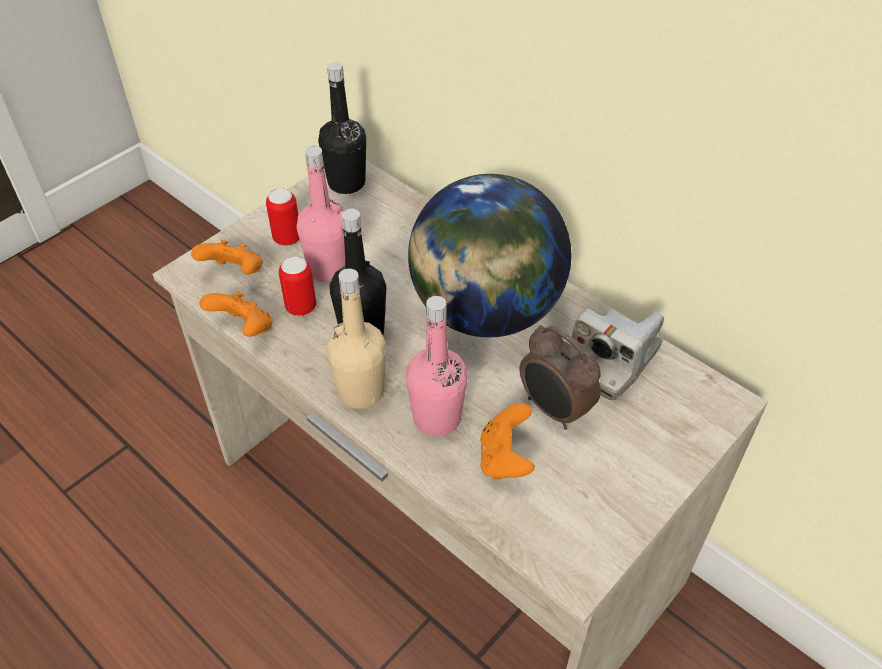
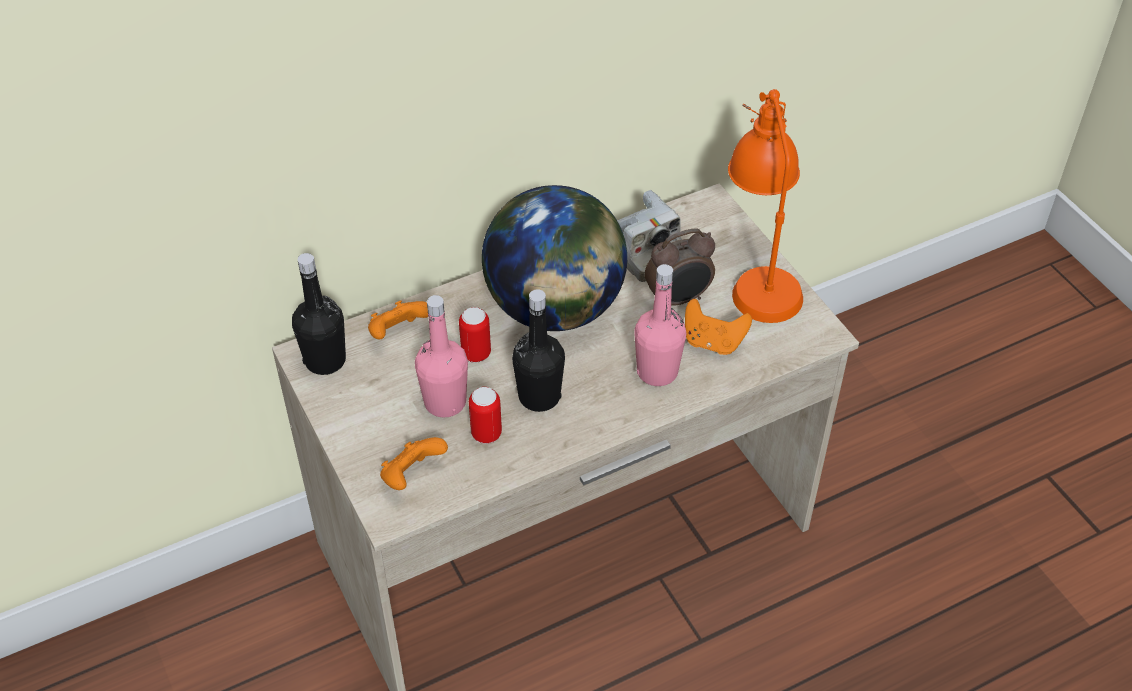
camera: 70 degrees left, 0 degrees up
(244, 329) = (493, 482): orange game controller -> orange game controller (398, 333)
(287, 238) = (384, 425): can -> can (476, 354)
(361, 391) = (608, 413): beige bottle -> none
(638, 477) = (758, 274): none -> orange table lamp

